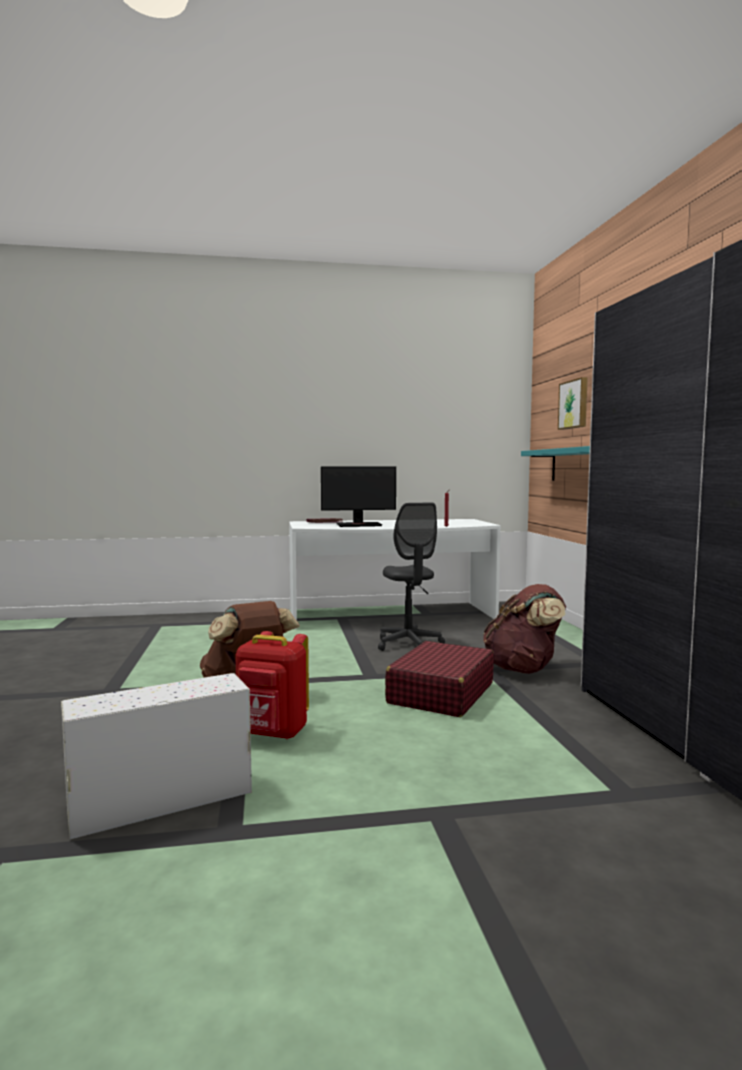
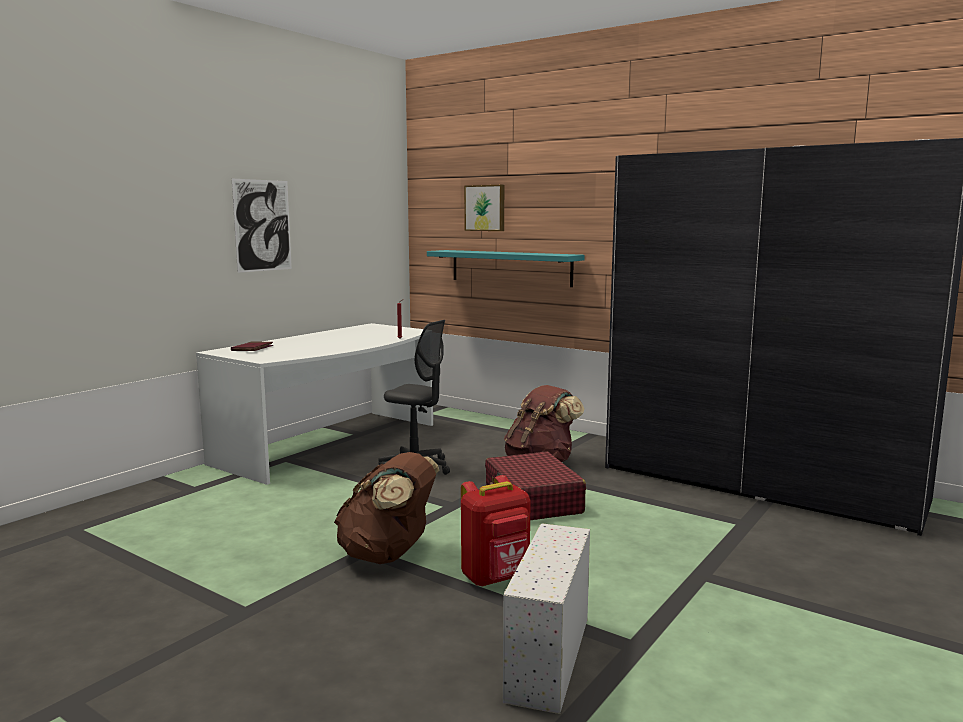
camera: 45 degrees left, 5 degrees up
(358, 525) = (307, 348): monitor -> none
(359, 426) = (262, 225): none -> picture

